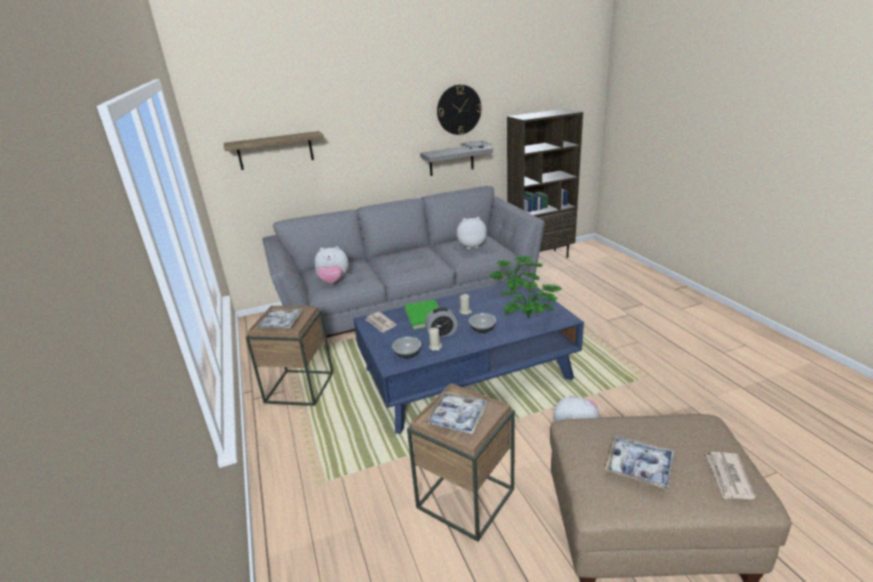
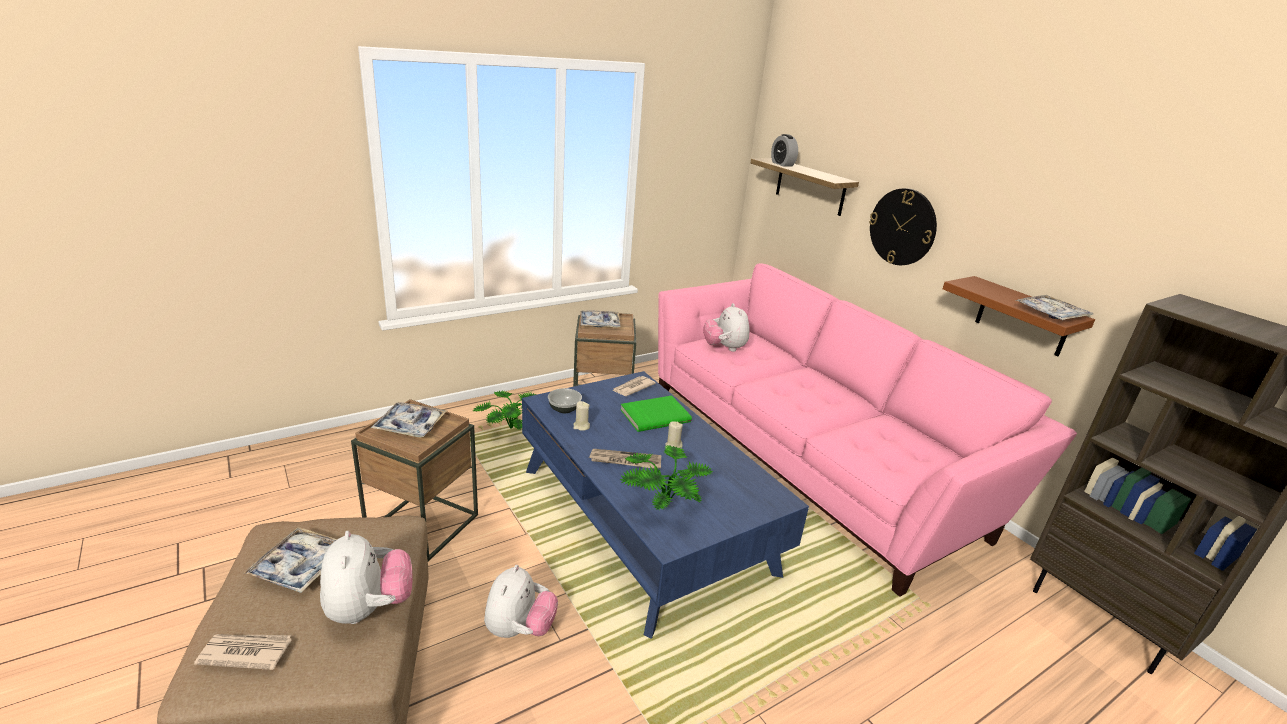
camera: 75 degrees right, 0 degrees up
(409, 303) = (810, 456): grey sofa -> pink sofa
(441, 333) = (612, 430): alarm clock -> alarm clock (782, 164)
(451, 160) = (1022, 317): grey shelf -> brown shelf
(459, 110) = (1076, 236): wall clock -> wall clock (902, 227)
(471, 246) = (897, 445): plush toy -> plush toy (369, 608)
(483, 330) = (625, 461): bowl -> newspaper
(516, 291) = (751, 494): potted plant -> potted plant (510, 430)

